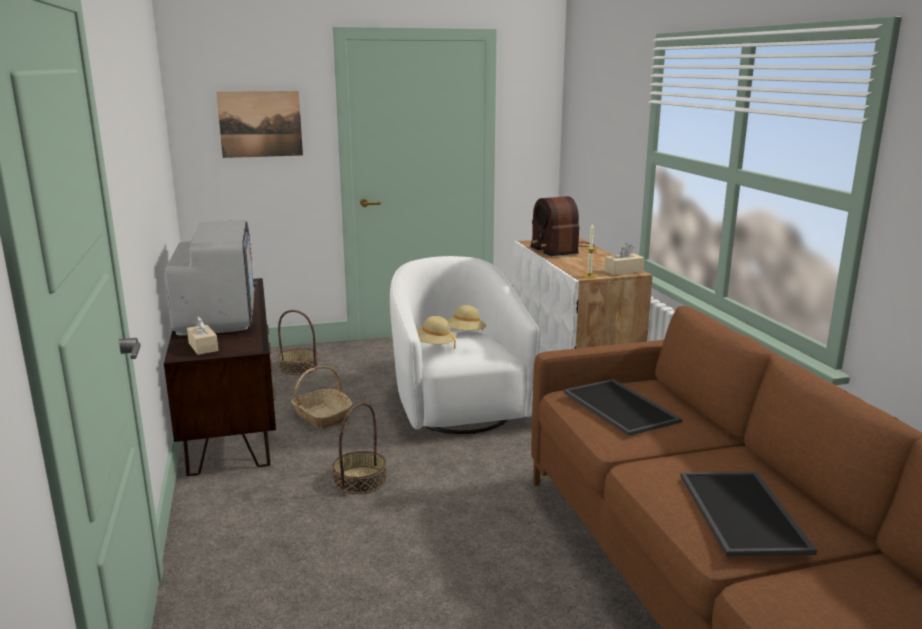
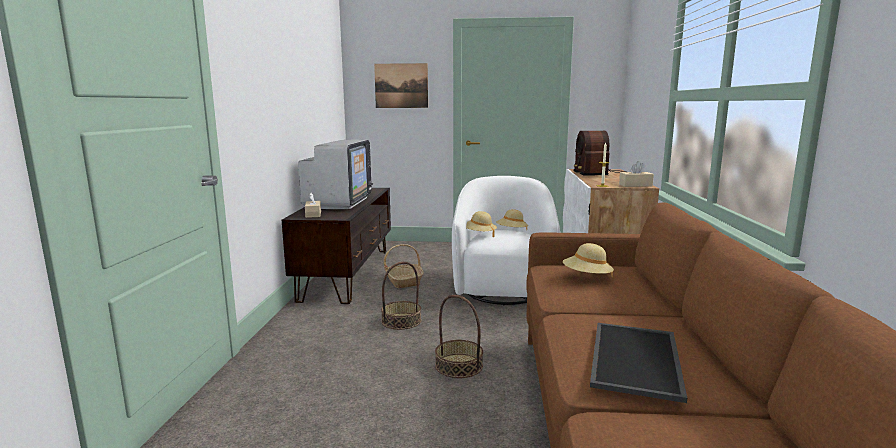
camera: 20 degrees right, 5 degrees down
(299, 367) = (409, 253): basket -> basket (459, 365)
(622, 407) = (587, 277): tray -> beige hat

